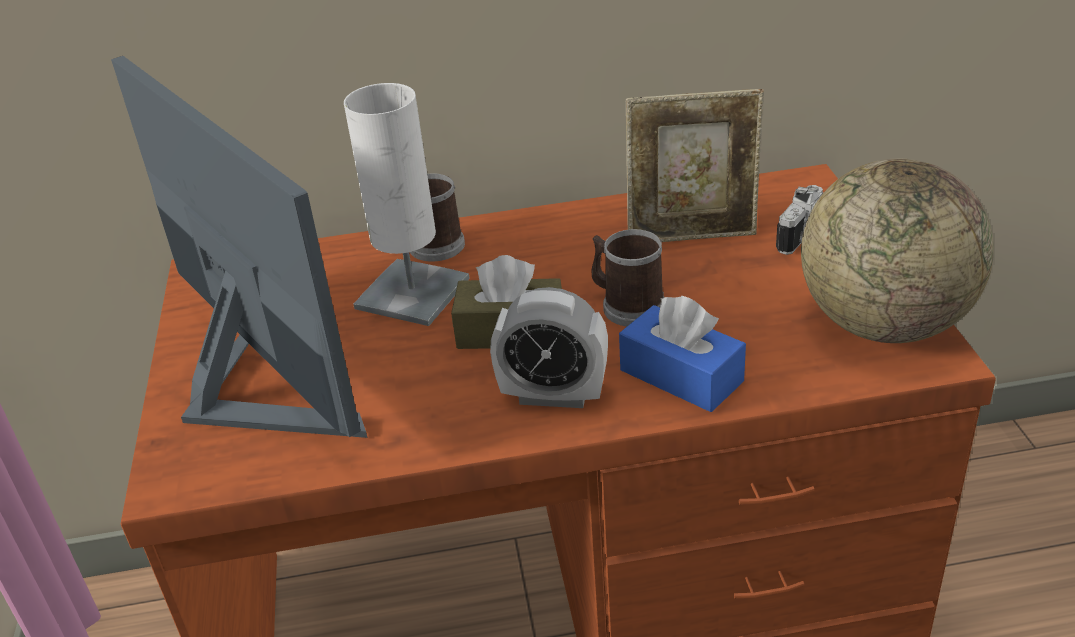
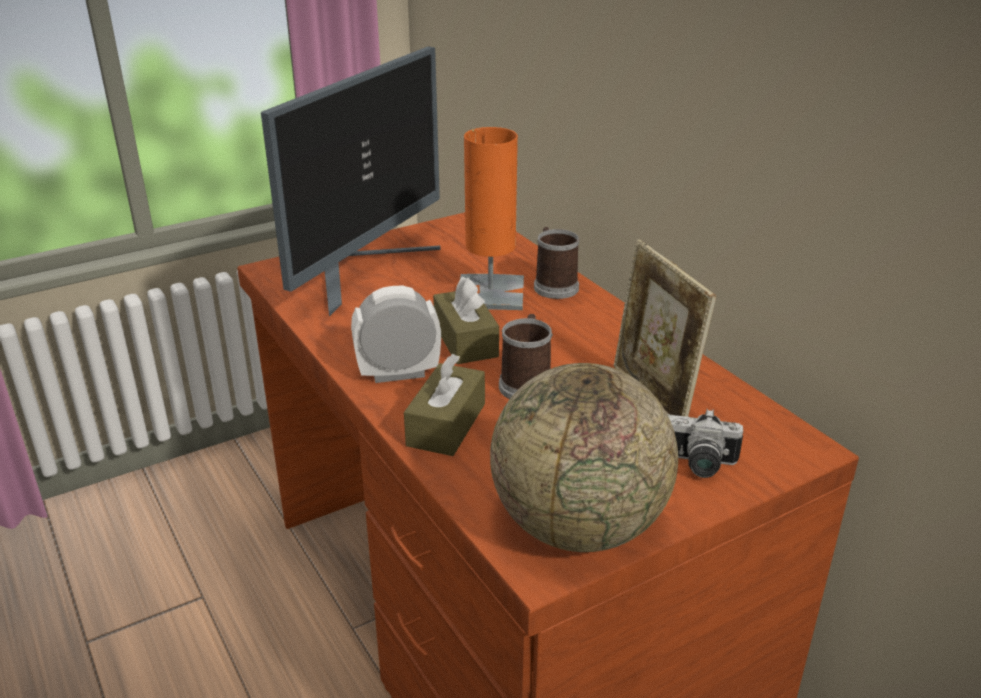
camera: 65 degrees right, 5 degrees down
(412, 293) = (490, 293): white table lamp -> orange table lamp
(553, 395) = (398, 373): alarm clock -> alarm clock turned 90 degrees clockwise
(681, 376) = (446, 424): blue tissue box -> brown tissue box

